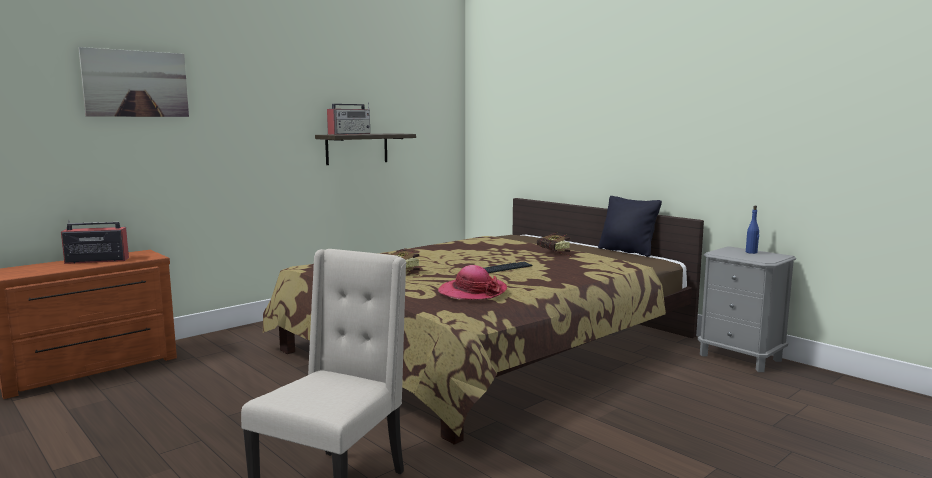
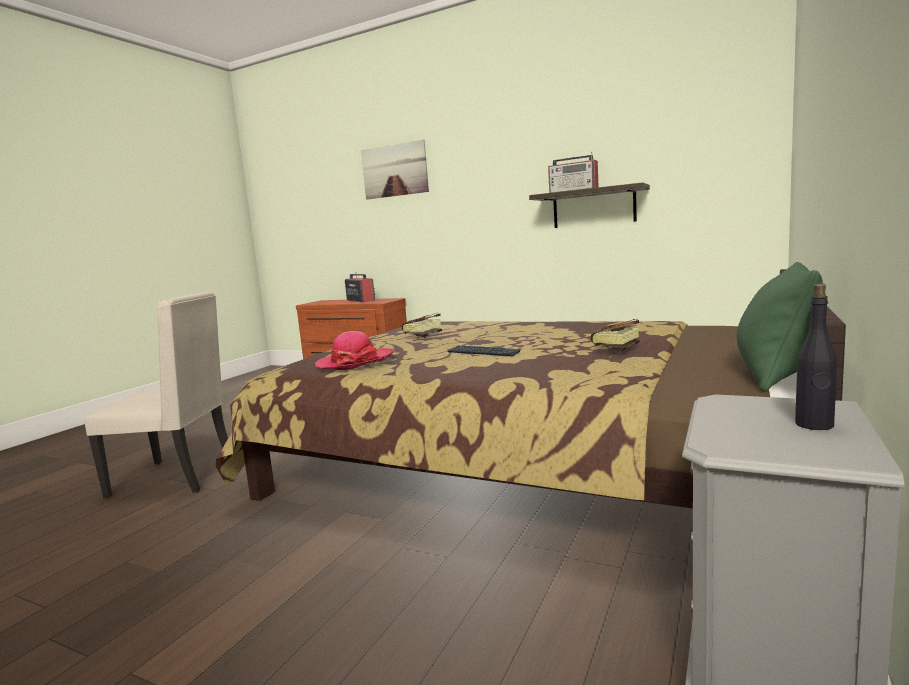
camera: 70 degrees right, 0 degrees up
(627, 251) = (777, 376): black pillow -> green pillow
(751, 252) = (814, 425): blue bottle -> black bottle

